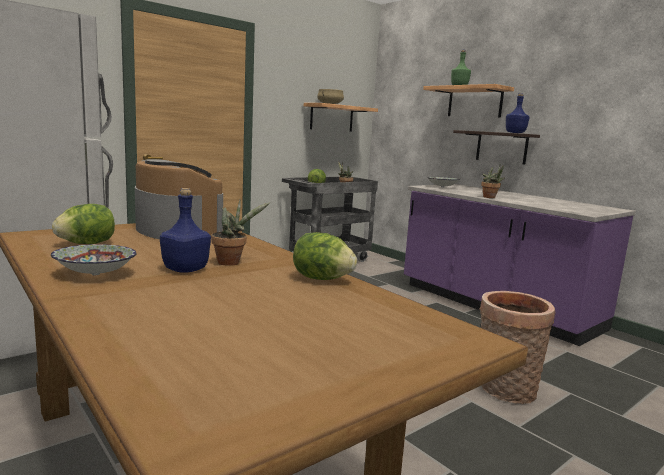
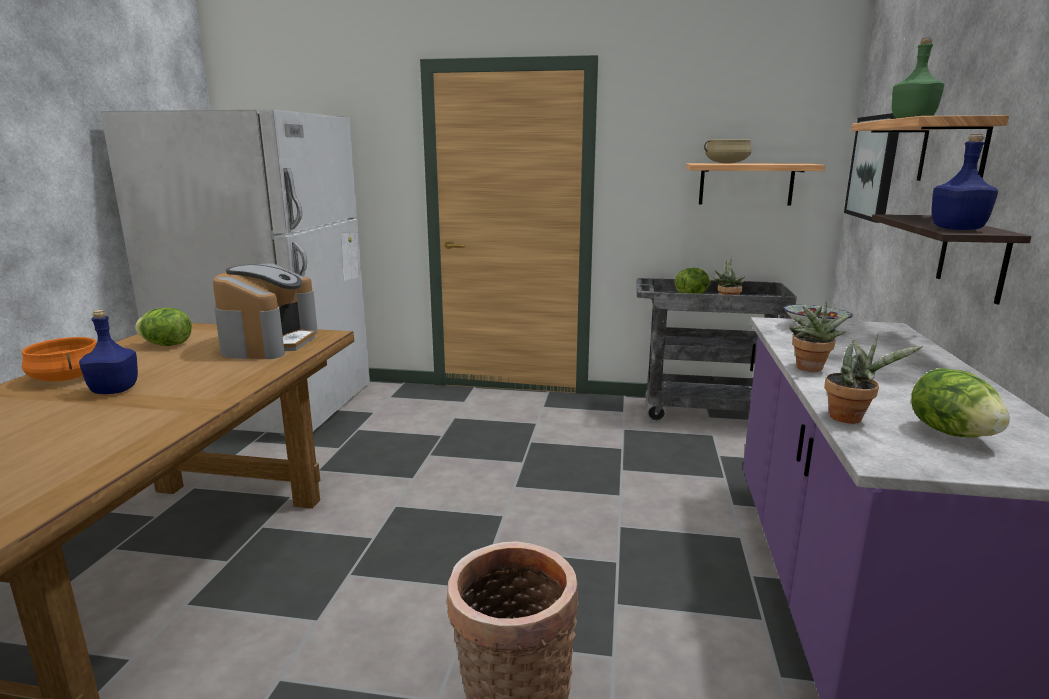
camera: 50 degrees right, 5 degrees up
(96, 274) = (67, 377): bowl -> orange cooking pot
(232, 262) = (164, 392): potted plant -> potted plant (851, 418)
(322, 279) = (138, 437): lettuce -> lettuce (951, 433)
(402, 111) = (874, 167): none -> picture

